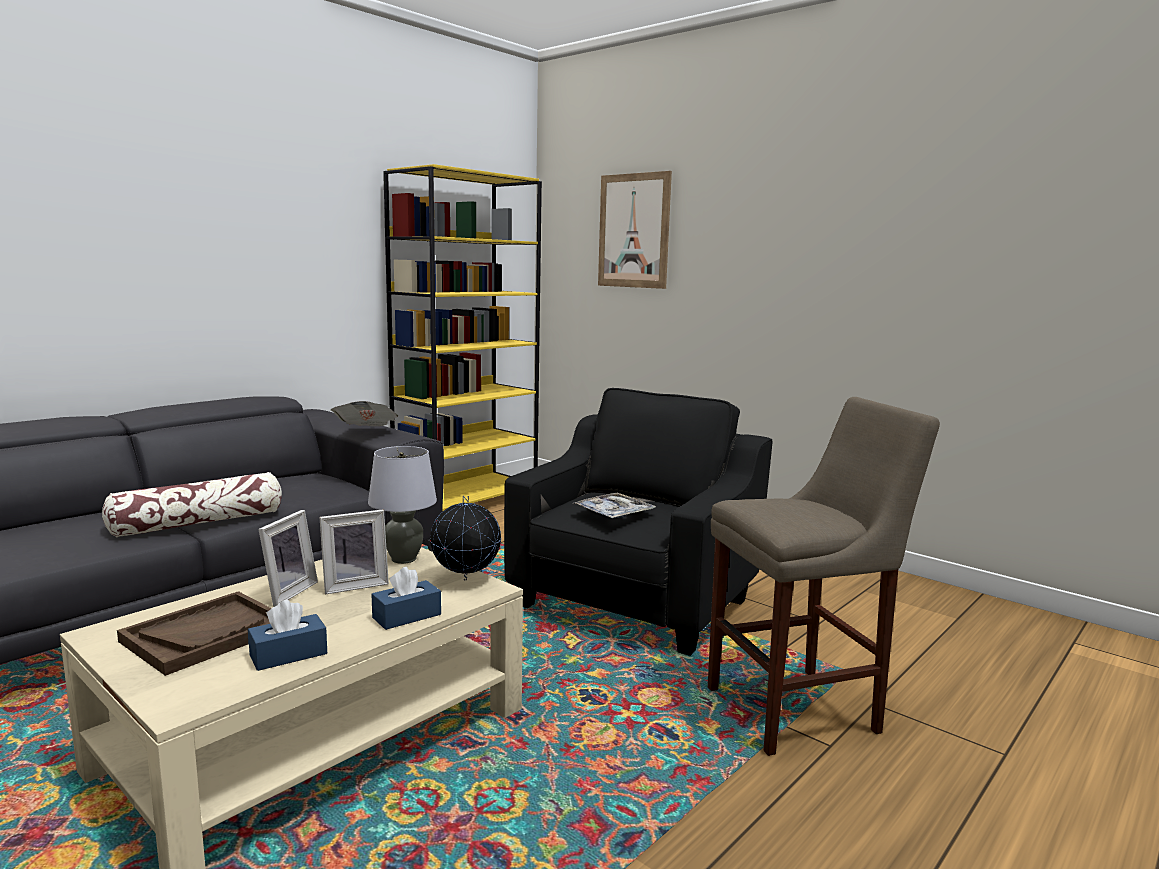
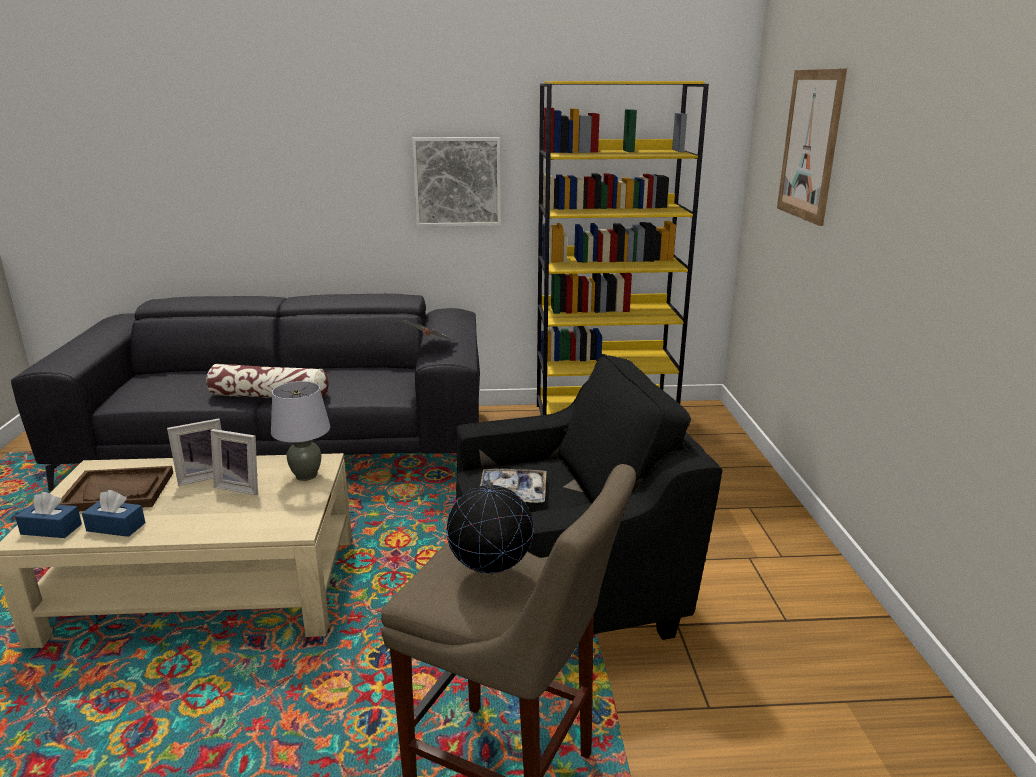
camera: 45 degrees right, 10 degrees up
(306, 267) = (457, 182): none -> picture
(407, 616) = (212, 528): blue tissue box -> blue tissue box (51, 529)
(466, 580) = (299, 513): globe -> globe (490, 575)

